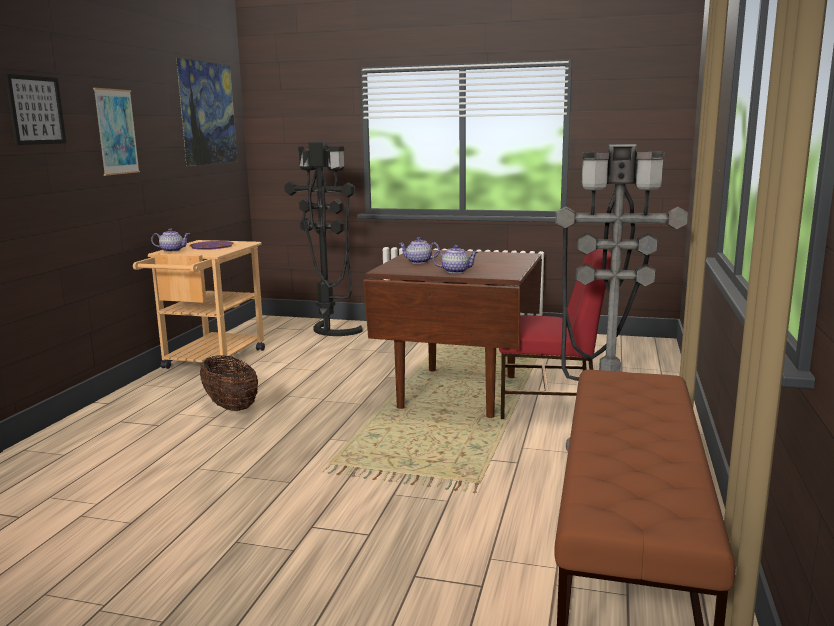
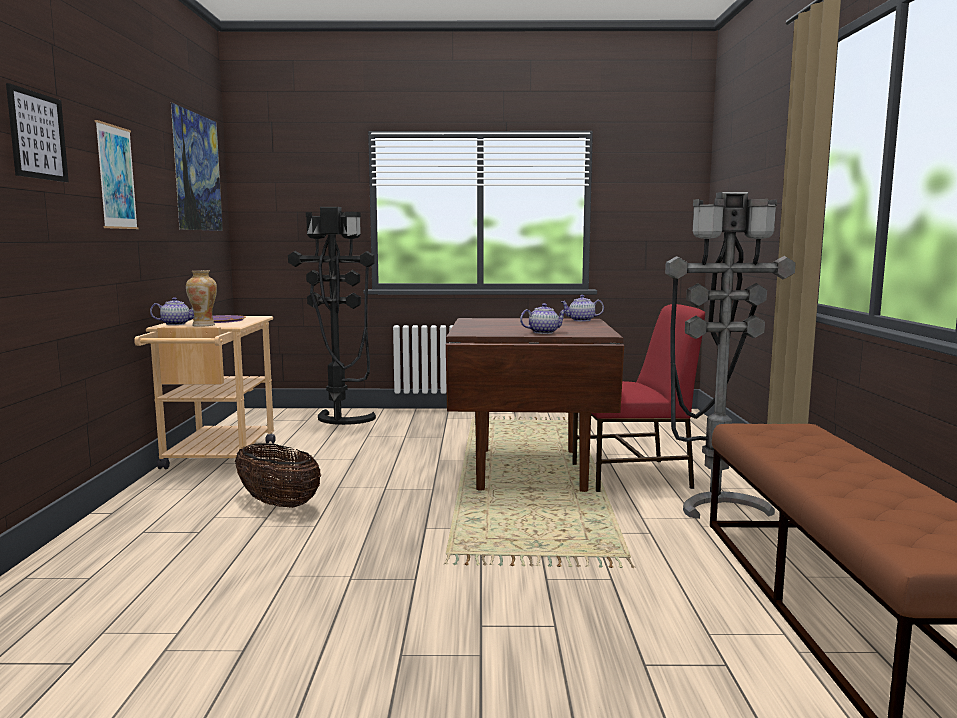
camera: 15 degrees left, 5 degrees down
(190, 253) = (204, 325): none -> vase
(418, 262) = (488, 327): teapot -> teapot (581, 320)

